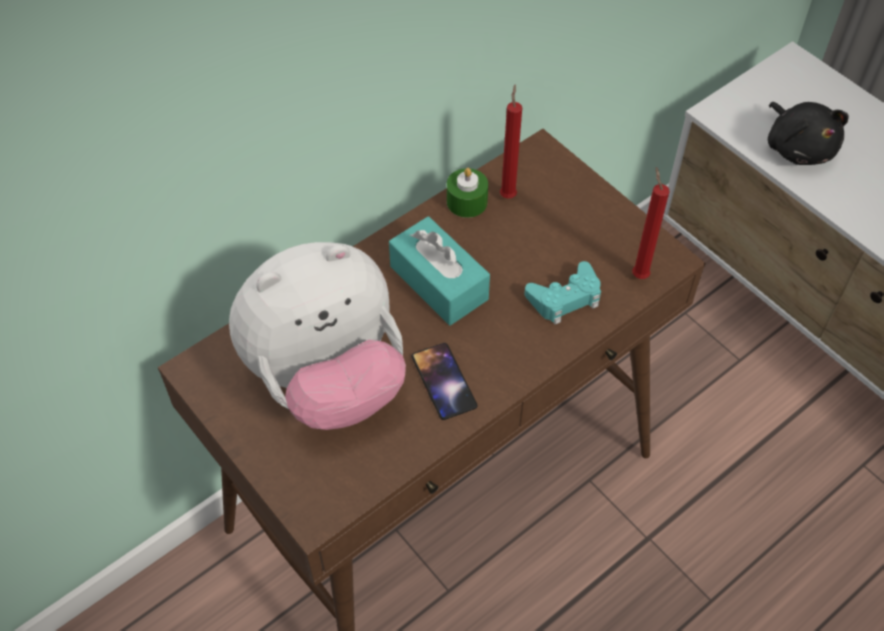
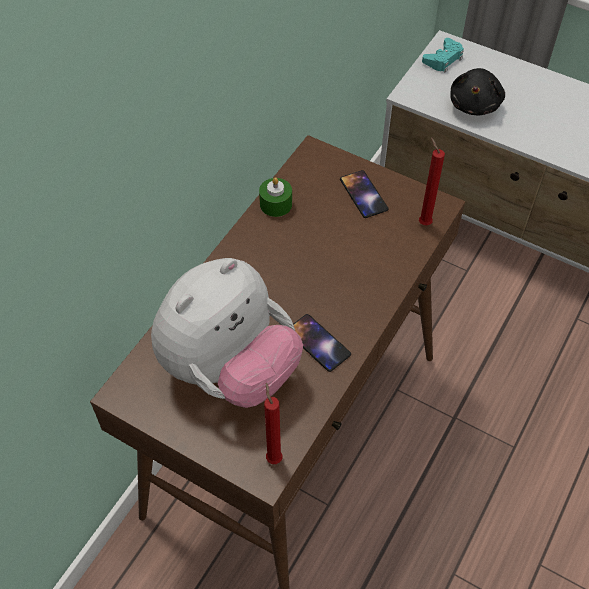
camera: 20 degrees left, 0 degrees up
(439, 283) = (281, 270): turquoise tissue box -> none
(508, 194) = (304, 190): red candle -> red candle (273, 456)
(565, 298) = (379, 255): turquoise game controller -> turquoise game controller (443, 59)
(579, 219) = (363, 194): none -> phone
(798, 147) = (475, 104): black plush toy -> black plush toy turned 60 degrees clockwise

